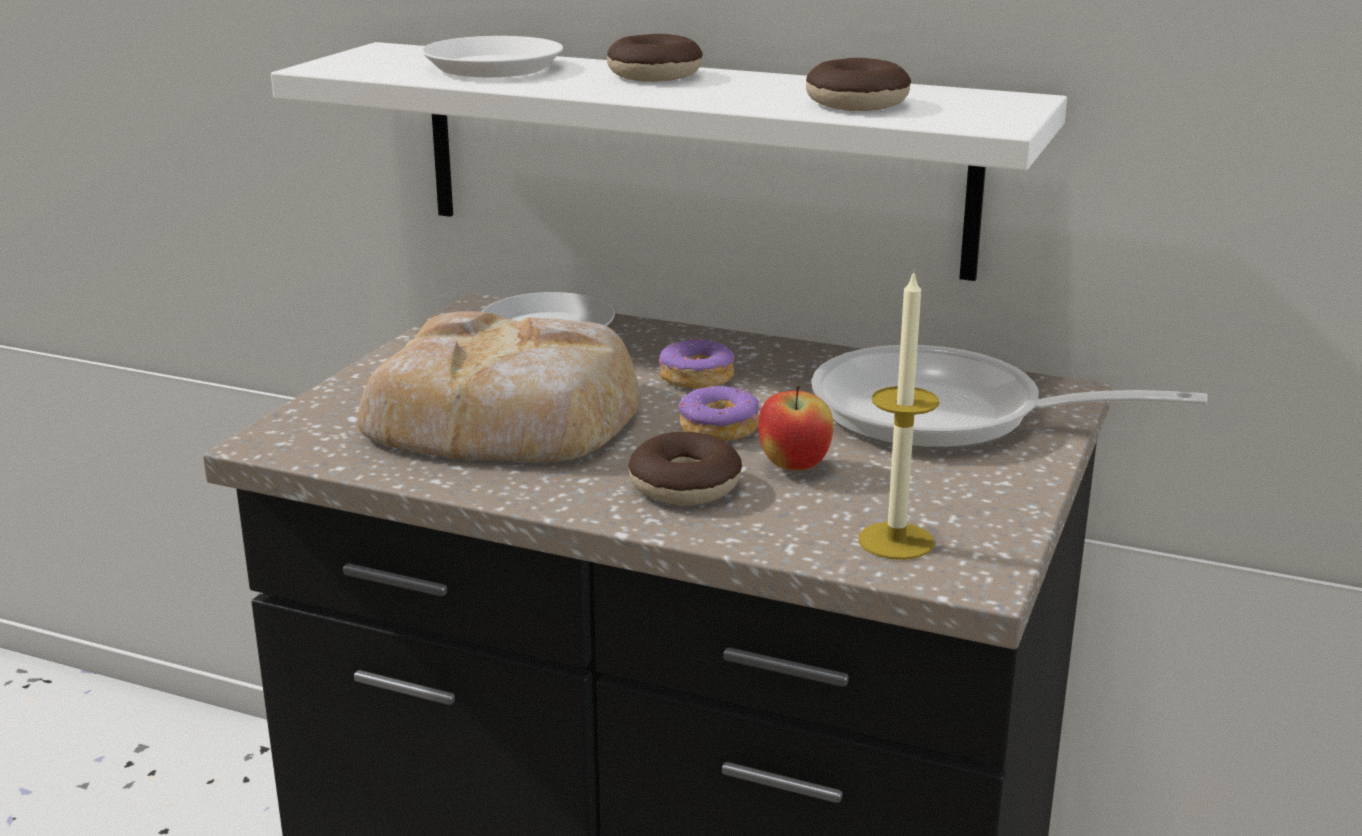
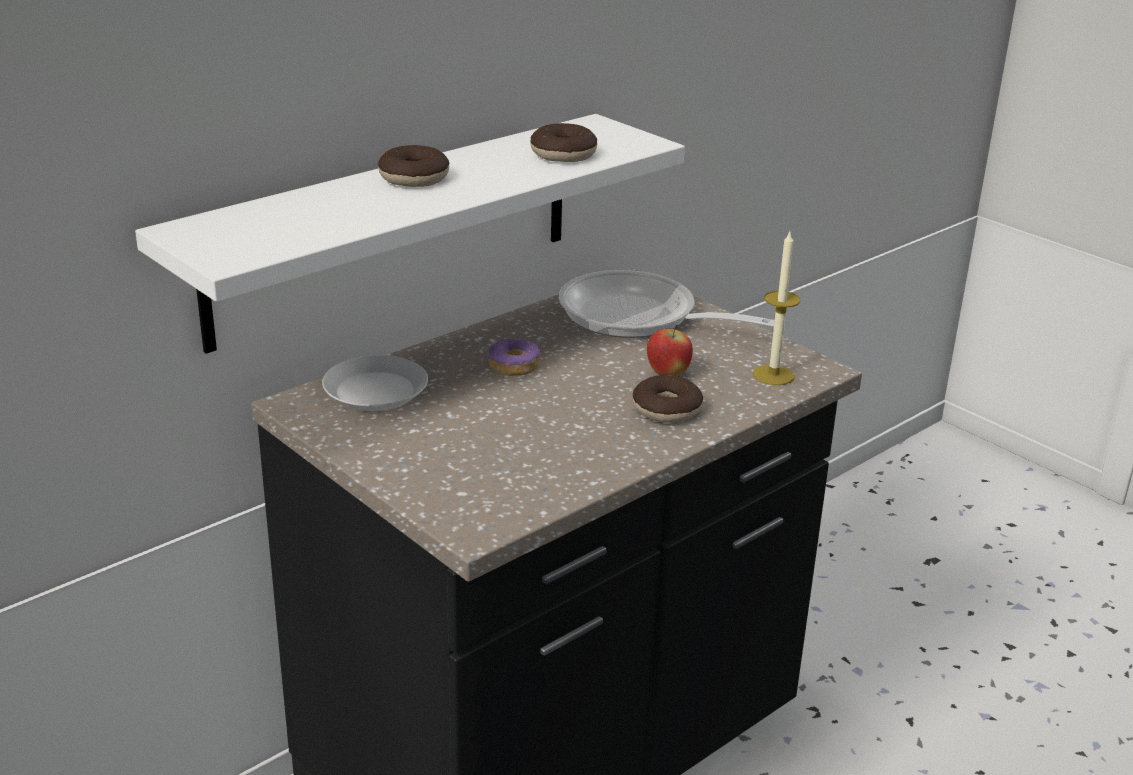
camera: 65 degrees left, 5 degrees up
(493, 67) = (317, 212): white plate -> none
(508, 414) = (512, 437): bread -> none
(719, 428) = (597, 380): donut -> none
(947, 416) = (638, 317): frying pan -> frying pan turned 75 degrees clockwise

